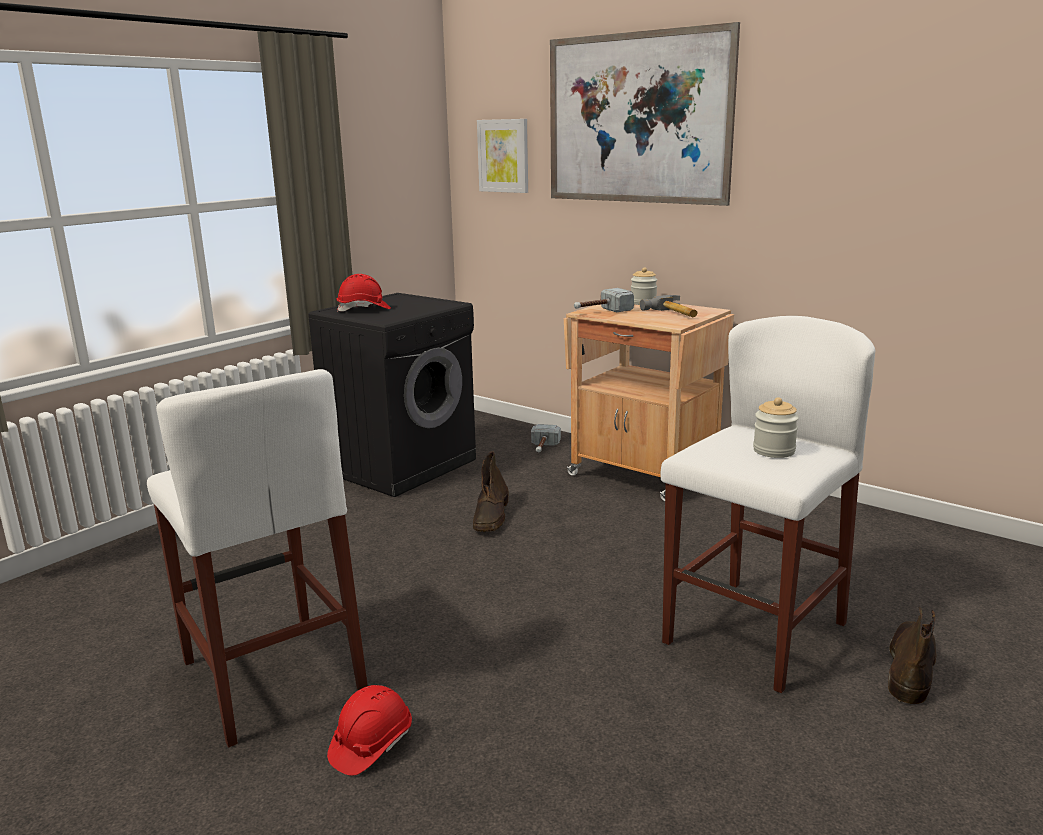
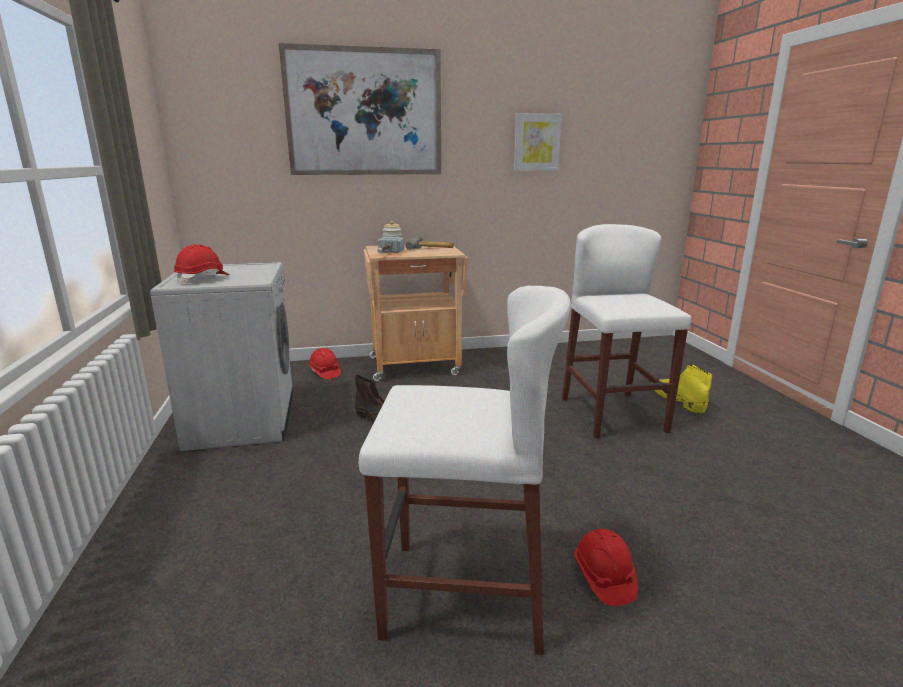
camera: 50 degrees left, 0 degrees up
(404, 467) = (246, 420): black washing machine -> white washing machine
(504, 156) = (234, 140): picture -> picture (536, 142)
(543, 448) = (324, 373): hammer -> red hard hat
(774, 451) = (635, 300): jar -> none
(910, 667) = (676, 400): brown boot -> yellow boot

